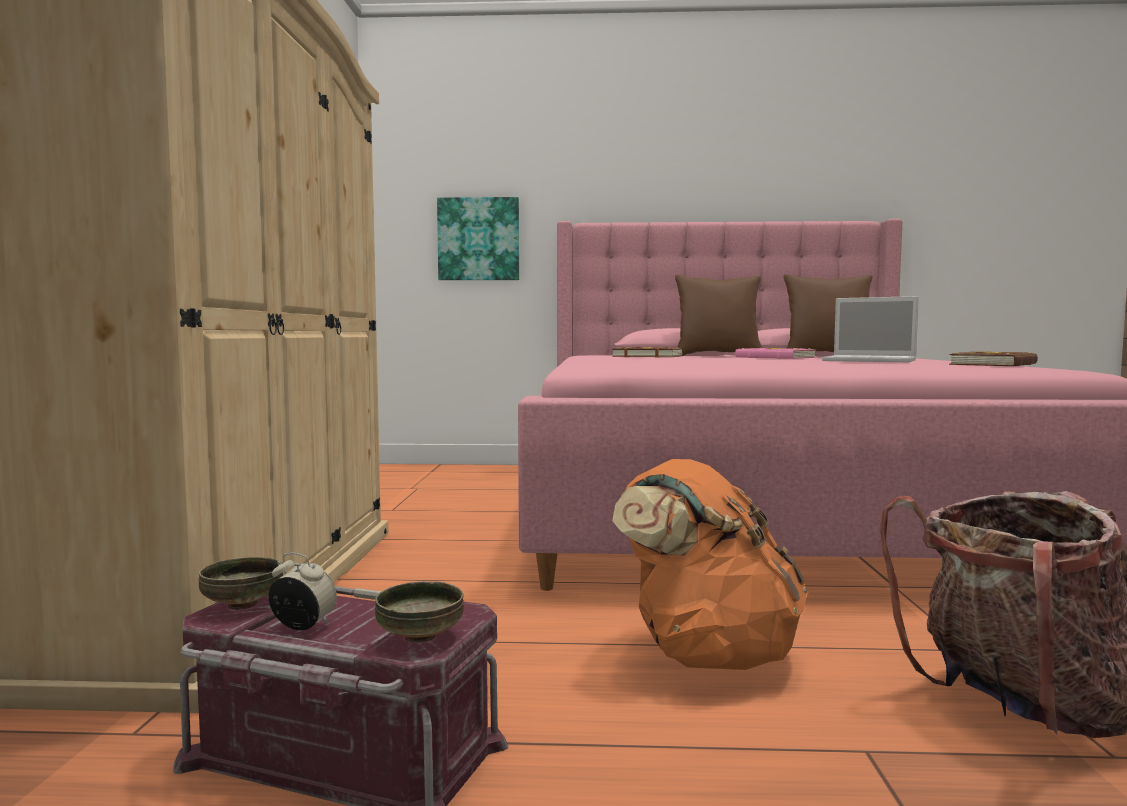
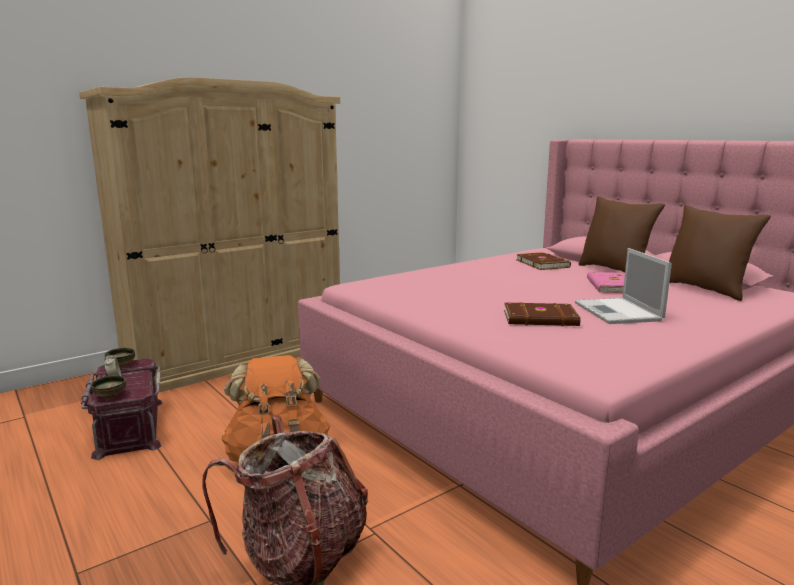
camera: 50 degrees right, 10 degrees up
(478, 239) = (517, 148): picture -> none
(995, 364) = (640, 348): brown book -> brown book (541, 319)

